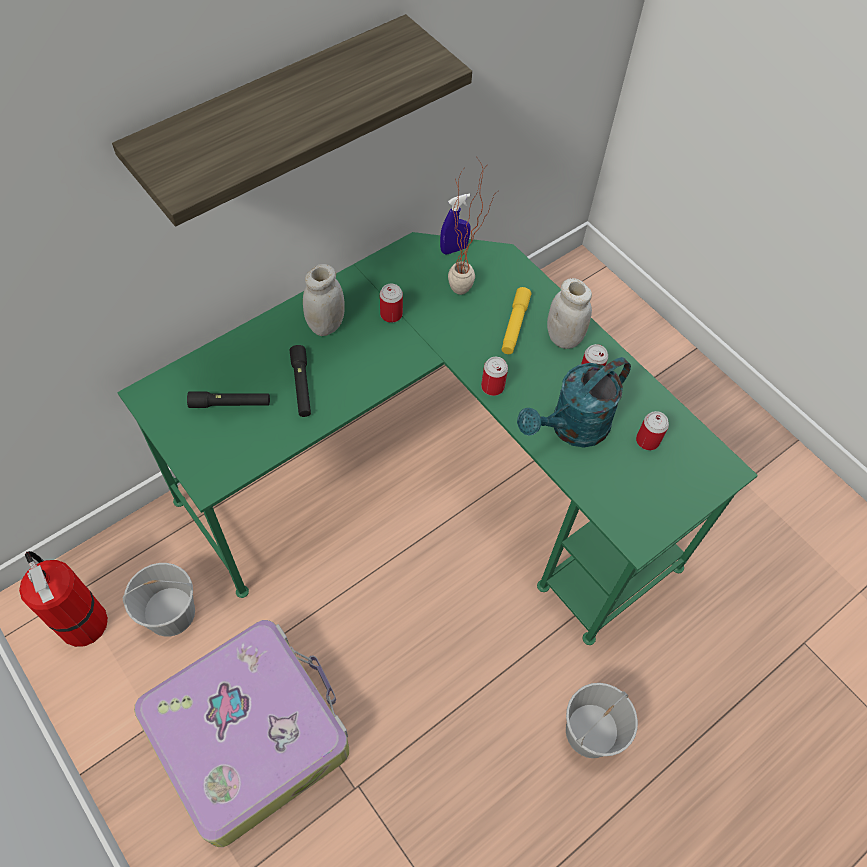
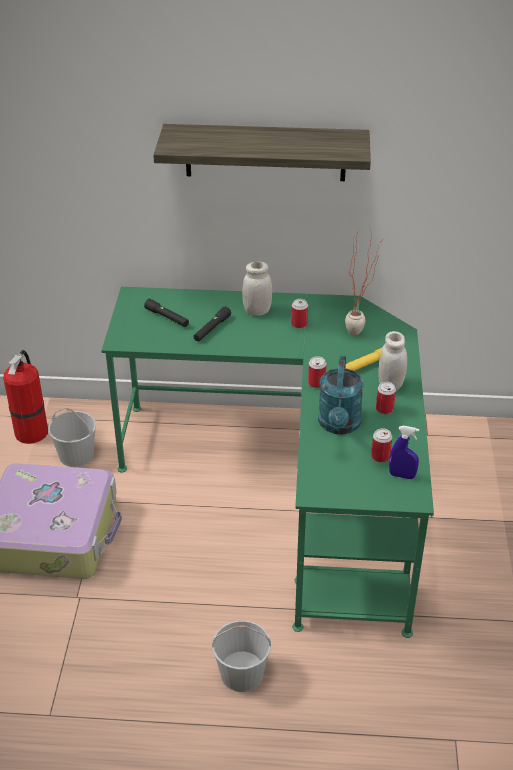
camera: 45 degrees right, 20 degrees down
(454, 249) = (375, 314): blue spray bottle -> blue spray bottle (402, 475)
(571, 428) = (339, 425): turquoise watering can -> turquoise watering can turned 90 degrees counterclockwise

